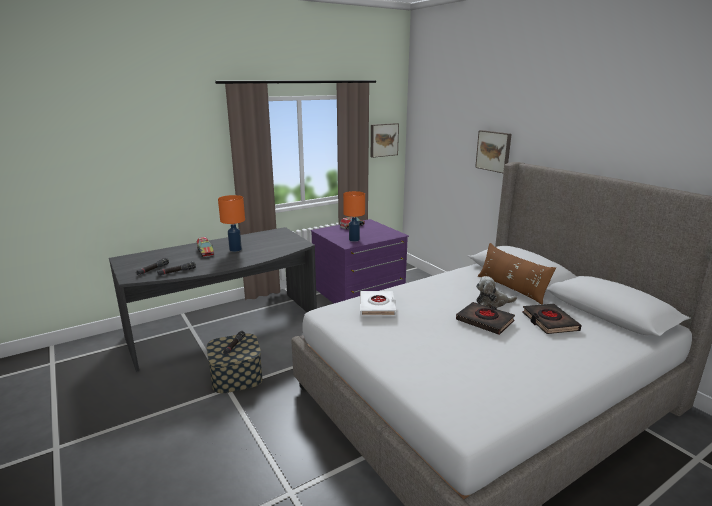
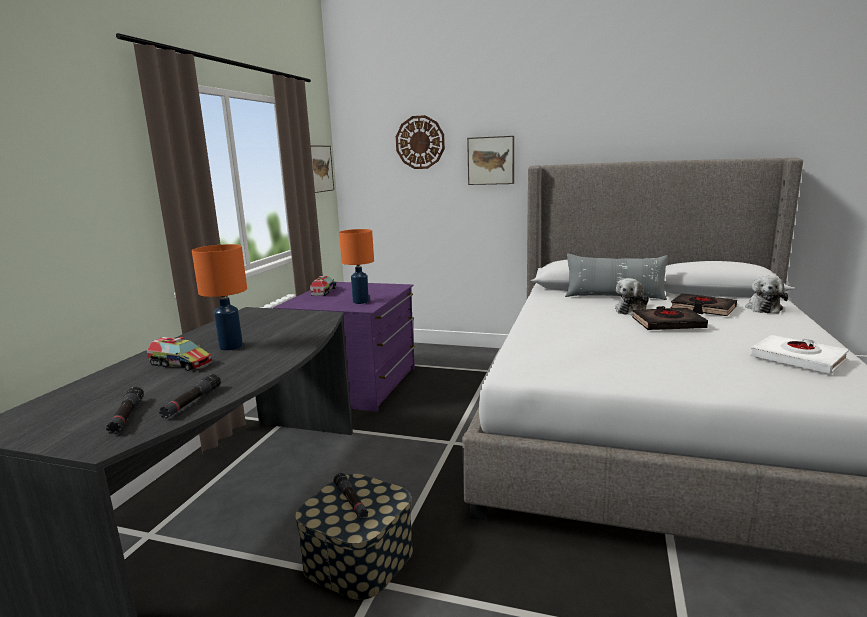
camera: 40 degrees left, 5 degrees down
(377, 306) = (559, 345): white book -> white book (798, 359)
(452, 128) = (420, 142): none -> wall clock
(511, 288) = (614, 297): brown pillow -> grey pillow
(604, 341) = (763, 308): none -> plush toy

